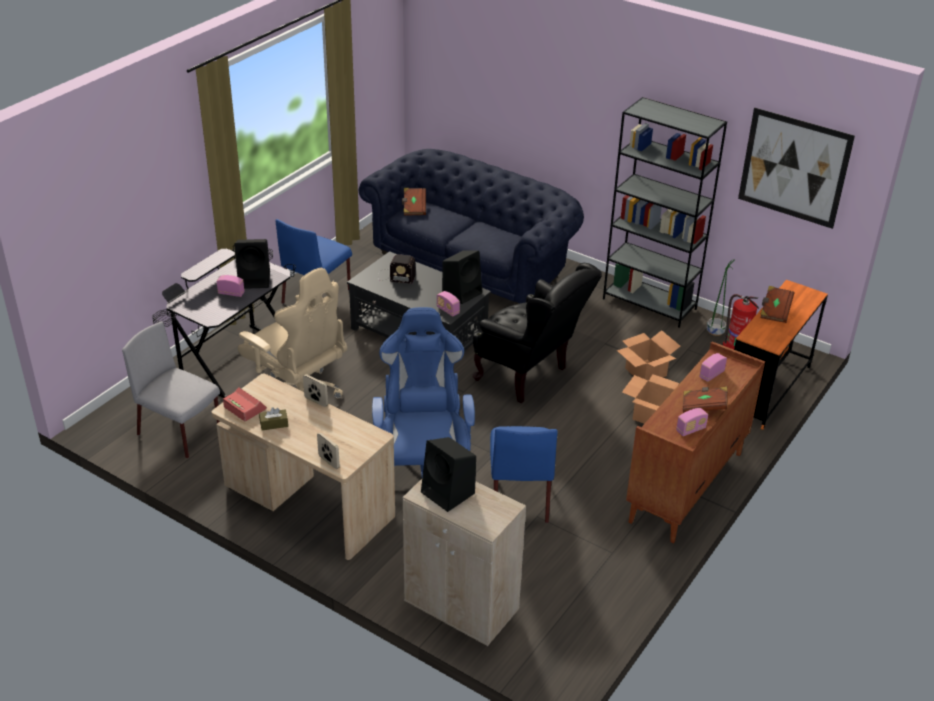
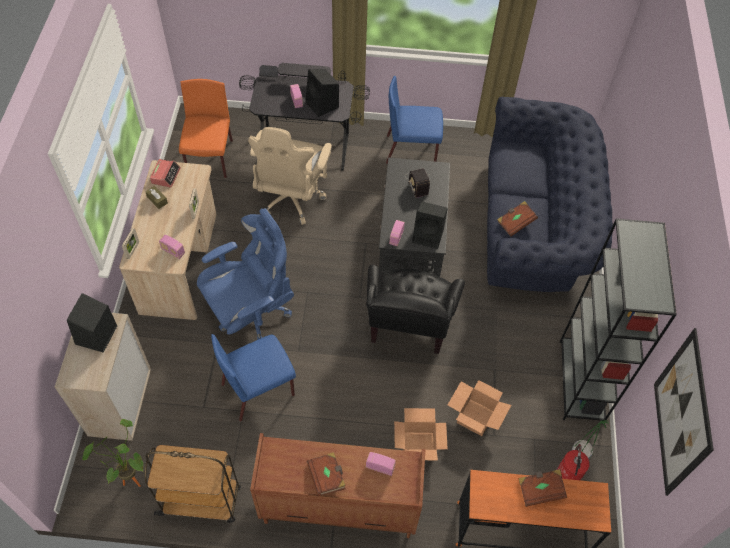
camera: 60 degrees right, 20 degrees up
(180, 433) = (210, 159): grey chair -> orange chair
(414, 208) = (519, 148): brown book -> brown book (515, 222)
(559, 630) = (130, 477): none -> potted plant
(623, 582) = (201, 502): none -> brown cart
(691, 430) = (288, 478): radio -> radio (173, 251)

